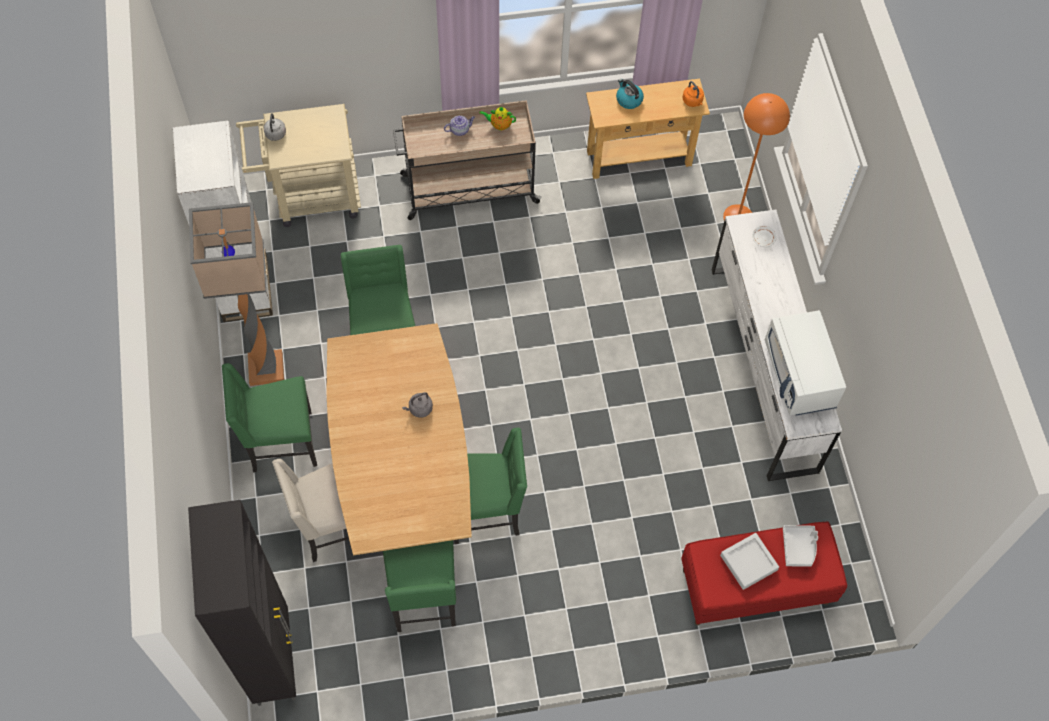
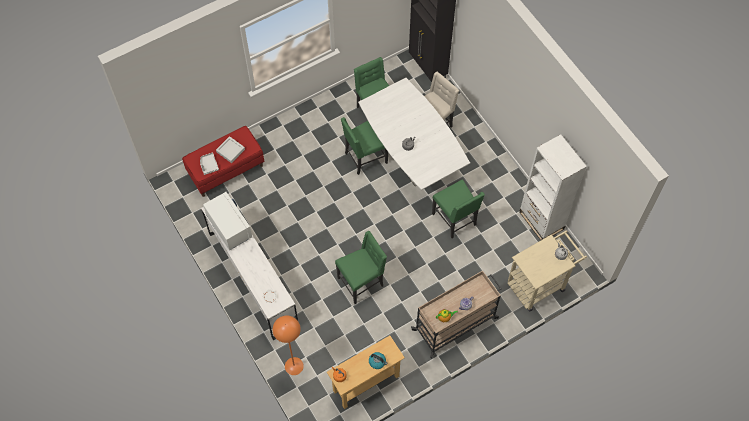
camera: 160 degrees right, 0 degrees up
(265, 368) = (506, 185): floor lamp -> none
(280, 443) = (477, 153): green chair -> green chair (361, 282)
(403, 476) = (411, 159): brown dining table -> white dining table

